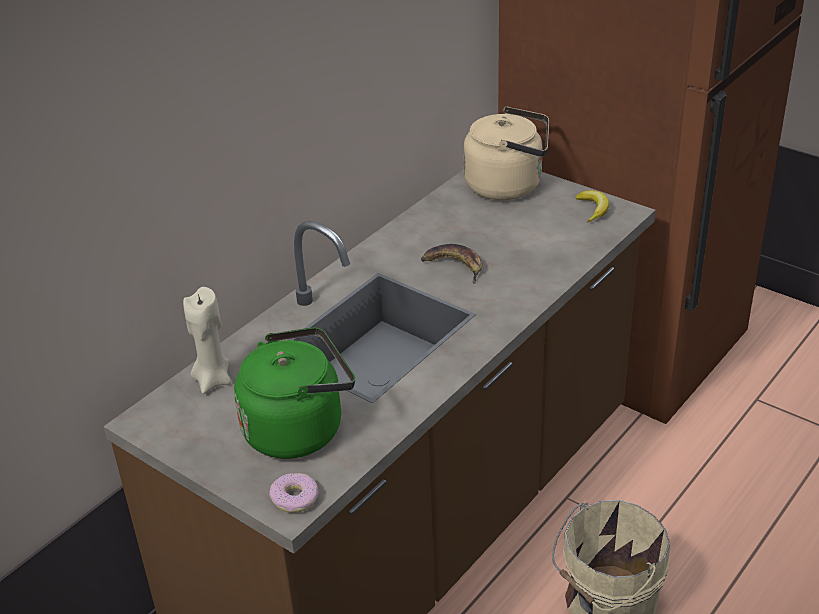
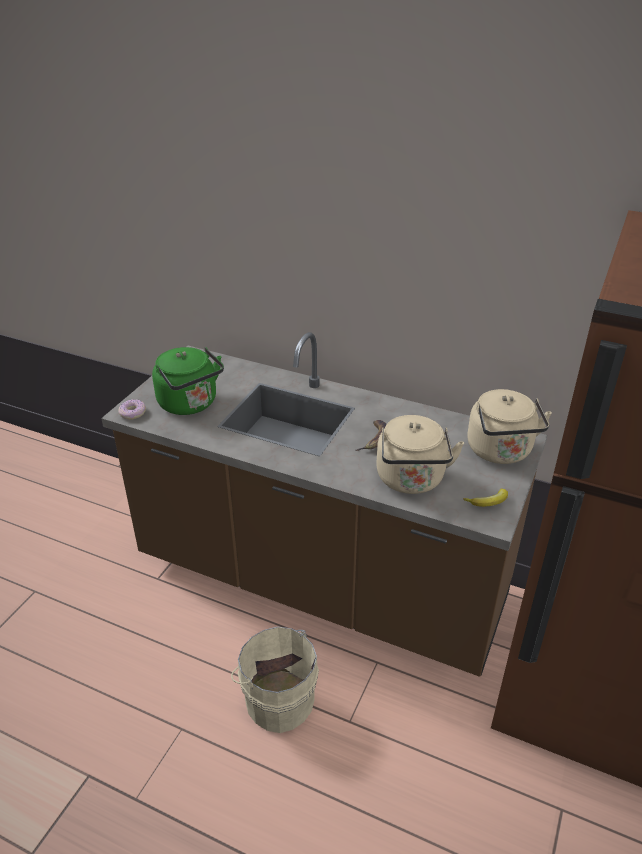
camera: 75 degrees right, 0 degrees up
(213, 380) = (229, 368): beige candle -> none
(544, 252) = (411, 480): none -> beige kettle

